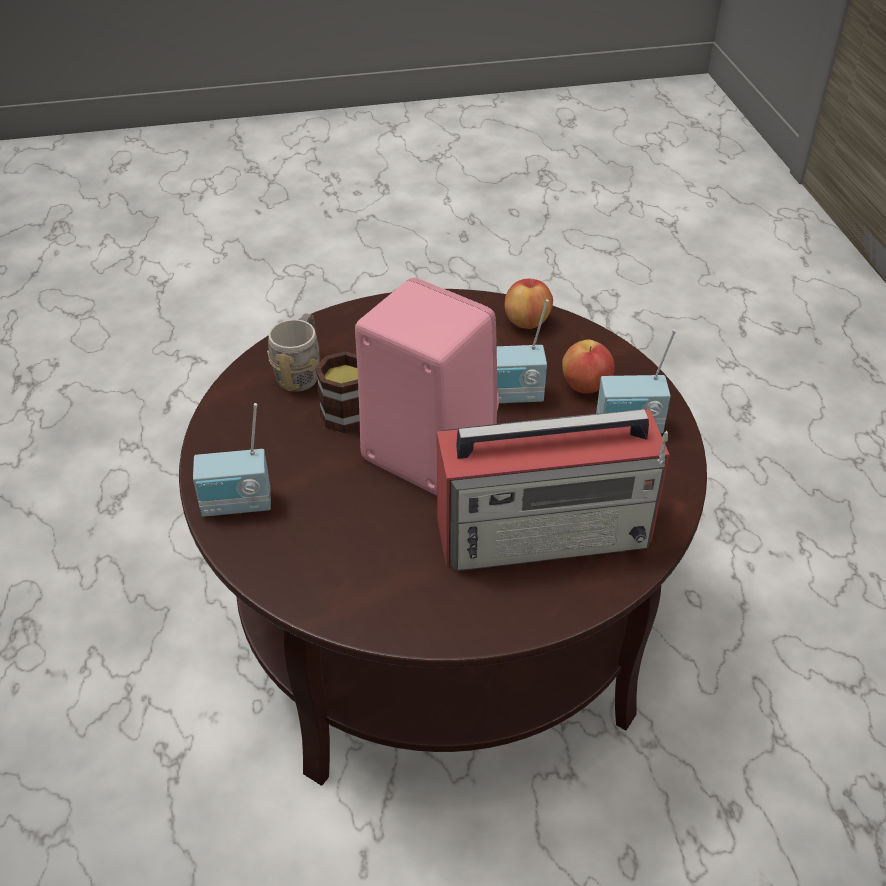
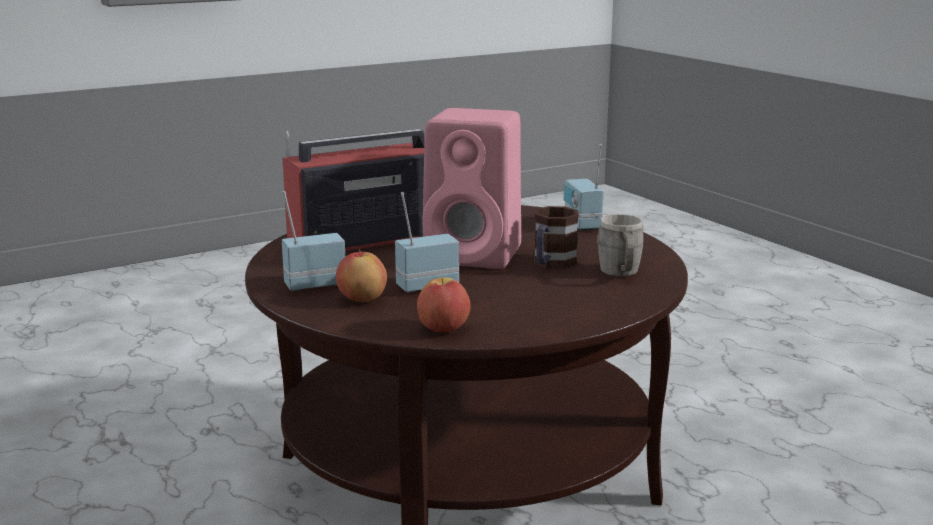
camera: 160 degrees right, 25 degrees down
(237, 506) = (580, 224): radio -> radio turned 75 degrees counterclockwise

